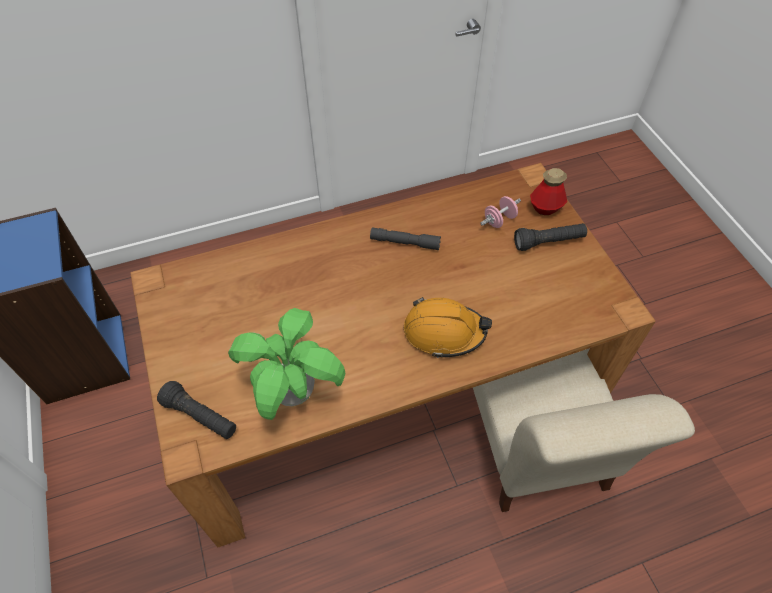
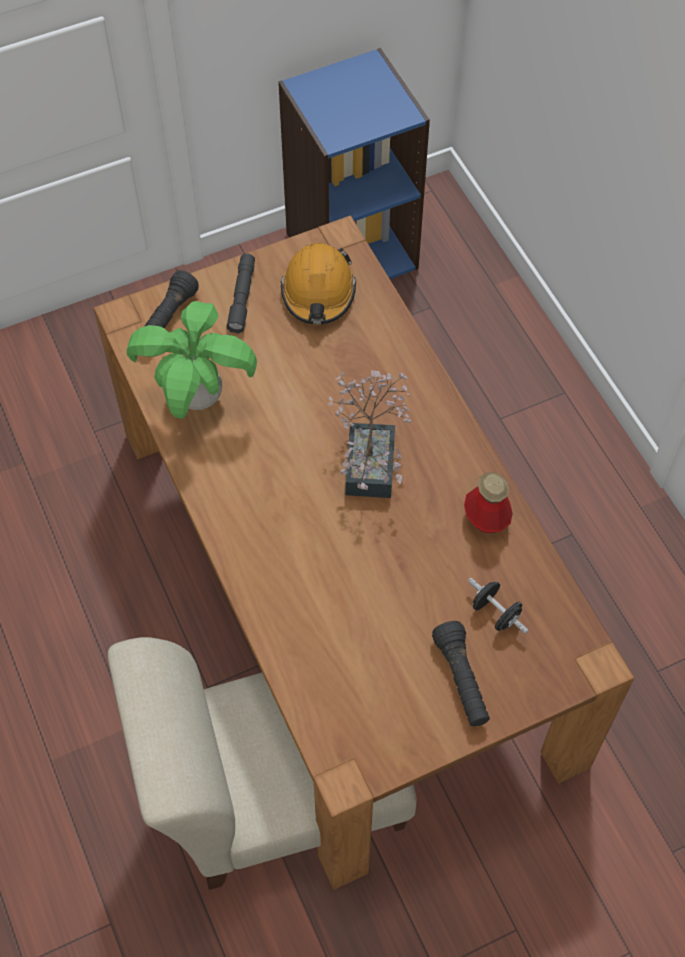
camera: 85 degrees right, 5 degrees up
(371, 276) = (371, 458): none -> potted plant
(405, 242) = (434, 493): grey flashlight -> grey flashlight (242, 298)
(444, 332) = (292, 546): orange hard hat -> orange hard hat (318, 292)
(499, 220) = (495, 613): pink dumbbell -> black dumbbell
(545, 208) = (531, 679): bottle -> bottle (486, 519)

